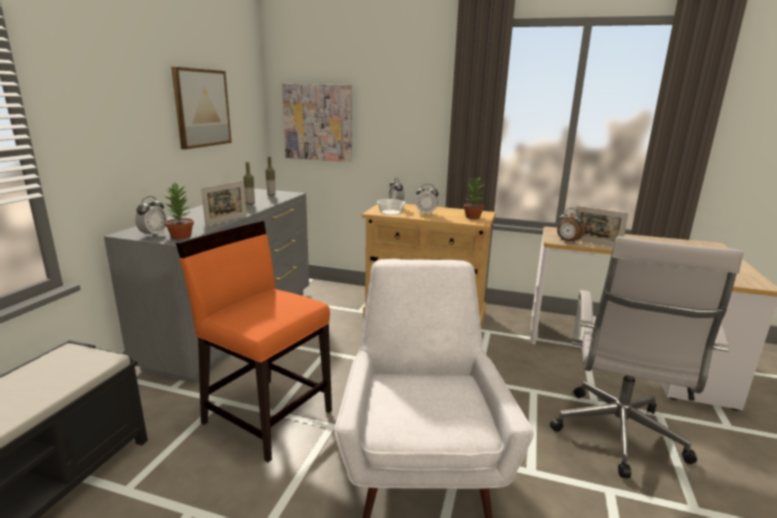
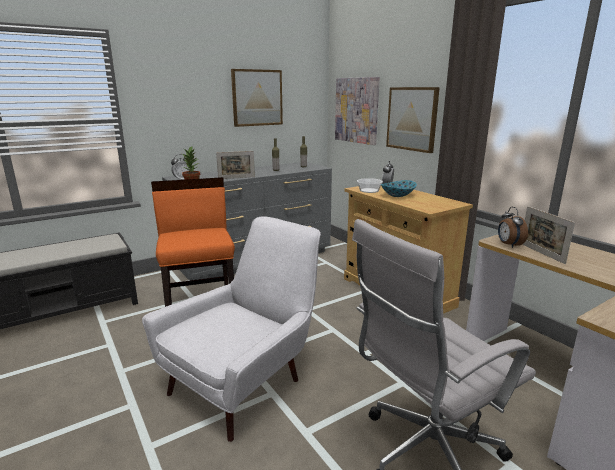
camera: 40 degrees right, 0 degrees up
(402, 131) = (412, 119): none -> picture
(426, 213) = (398, 195): alarm clock -> bowl
(472, 217) = (434, 204): potted plant -> none

